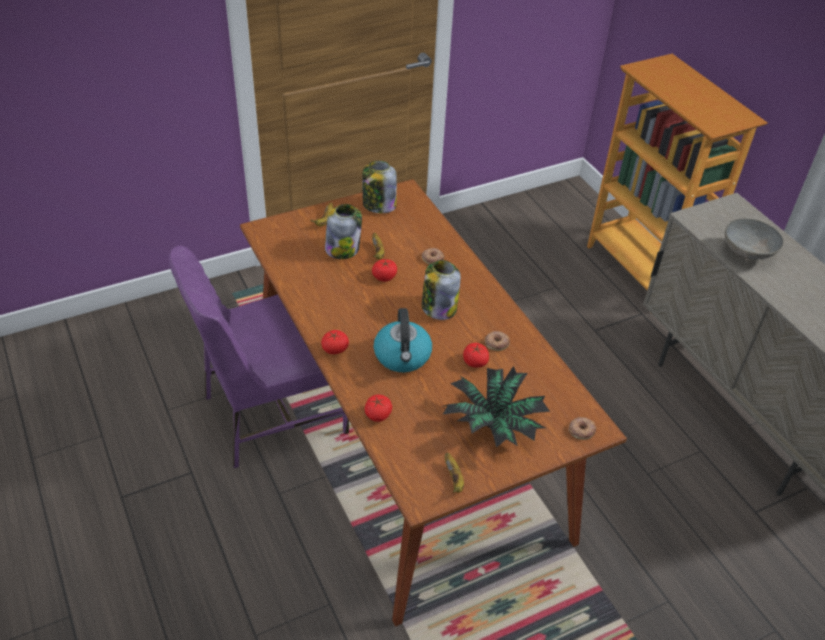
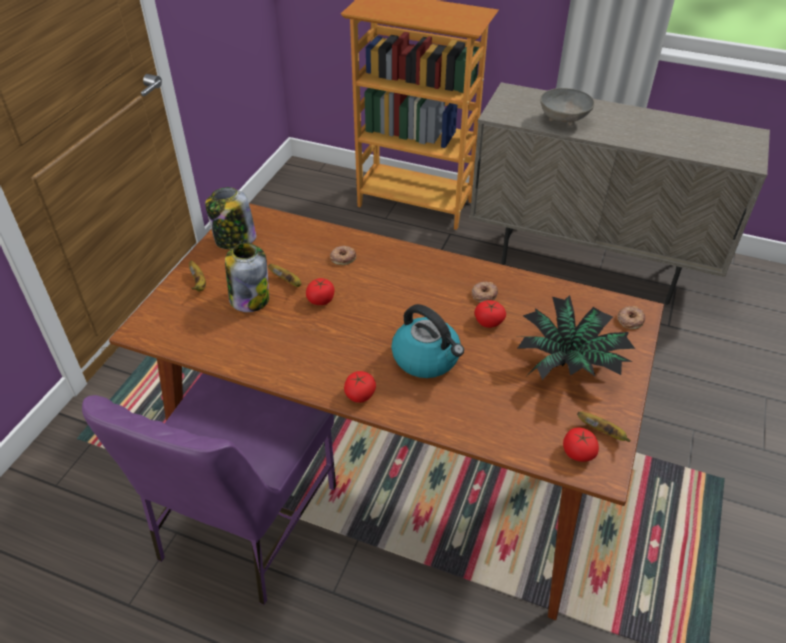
camera: 40 degrees left, 0 degrees up
(378, 414) = (473, 425): tomato -> tomato (578, 452)
(438, 307) = (401, 296): jar -> none

